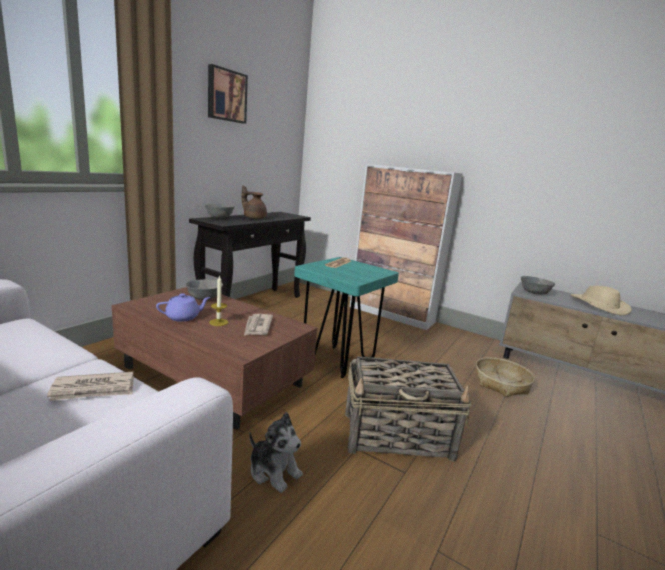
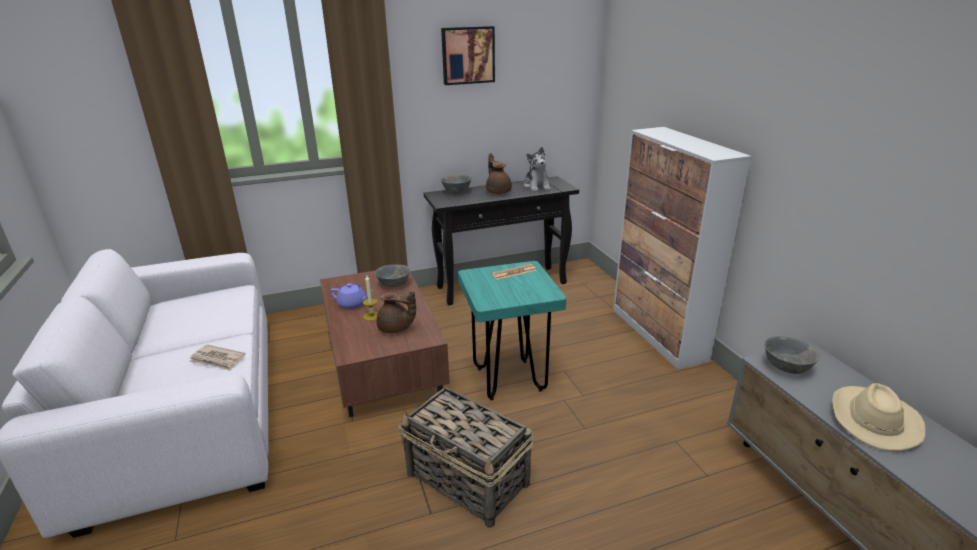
camera: 40 degrees right, 10 degrees up
(257, 326) = (396, 329): newspaper -> brown teapot
(274, 471) = (338, 462): plush toy -> plush toy (537, 186)
(501, 383) = (678, 475): basket -> none

